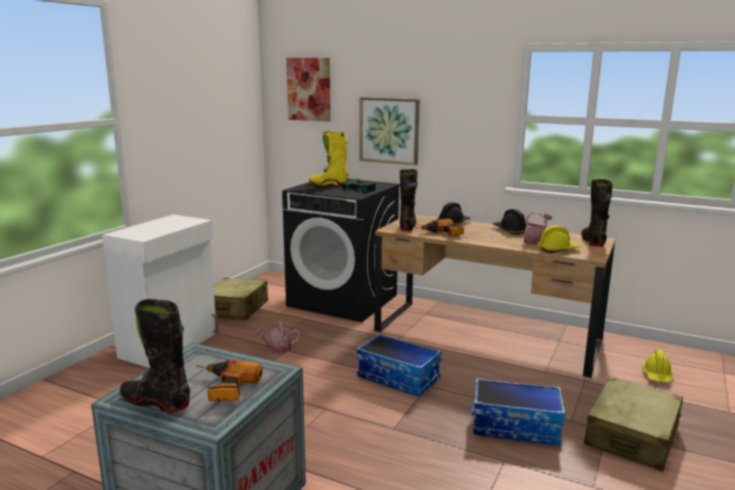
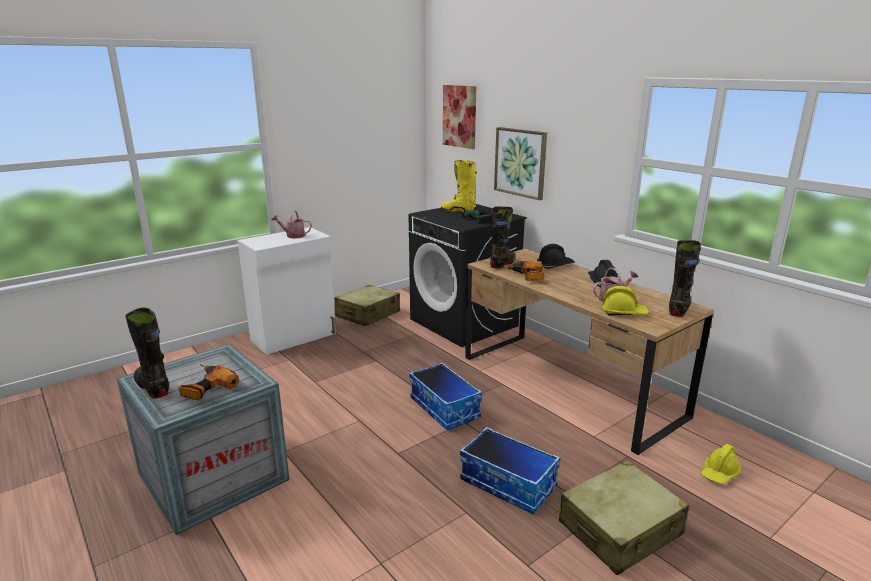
camera: 25 degrees right, 5 degrees up
(277, 348) = (369, 357): watering can -> watering can (293, 235)

